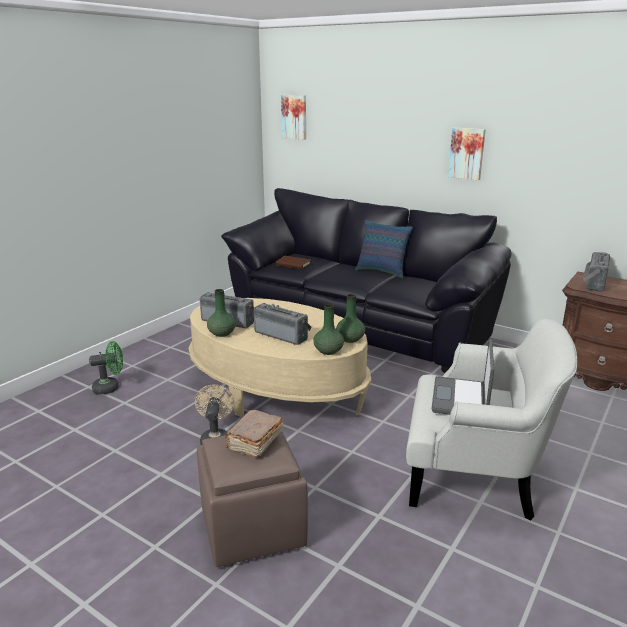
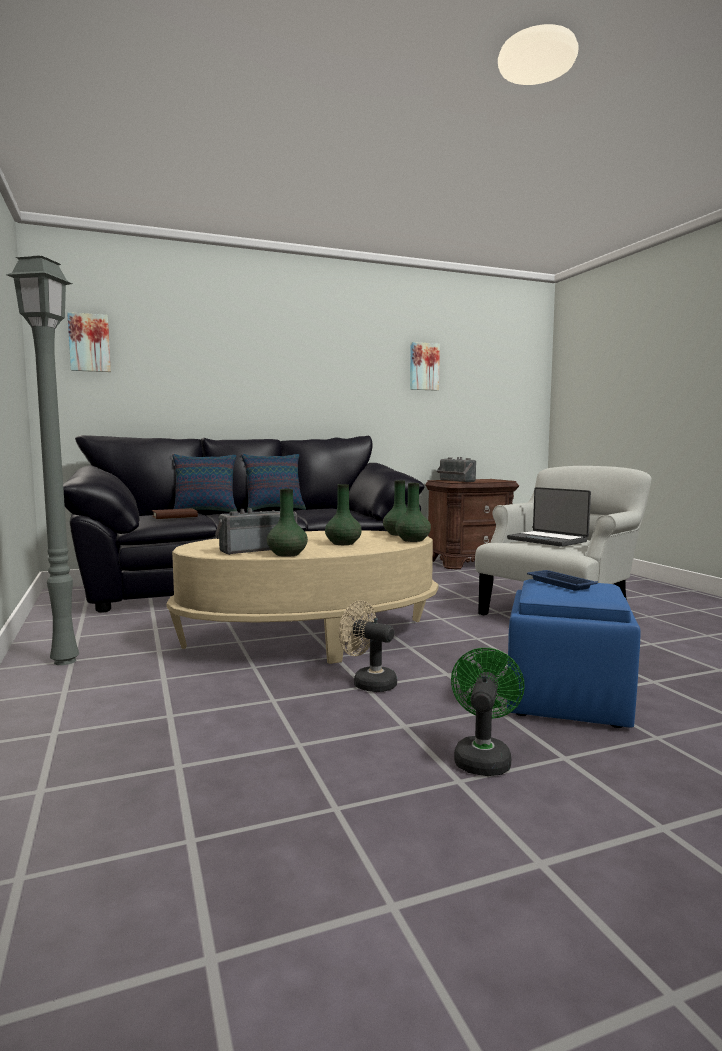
camera: 55 degrees left, 15 degrees down
(110, 388) = (100, 717): green fan -> green fan (483, 757)
(168, 346) = (64, 661): none -> grey floor lamp
(251, 528) = (568, 701): brown ottoman -> blue ottoman
(254, 442) = (559, 583): brown book -> blue tray
(282, 335) = (343, 543): radio -> green vase
(330, 263) = (205, 513): none -> blue pillow
(467, 153) = (320, 382): picture -> picture (423, 366)

